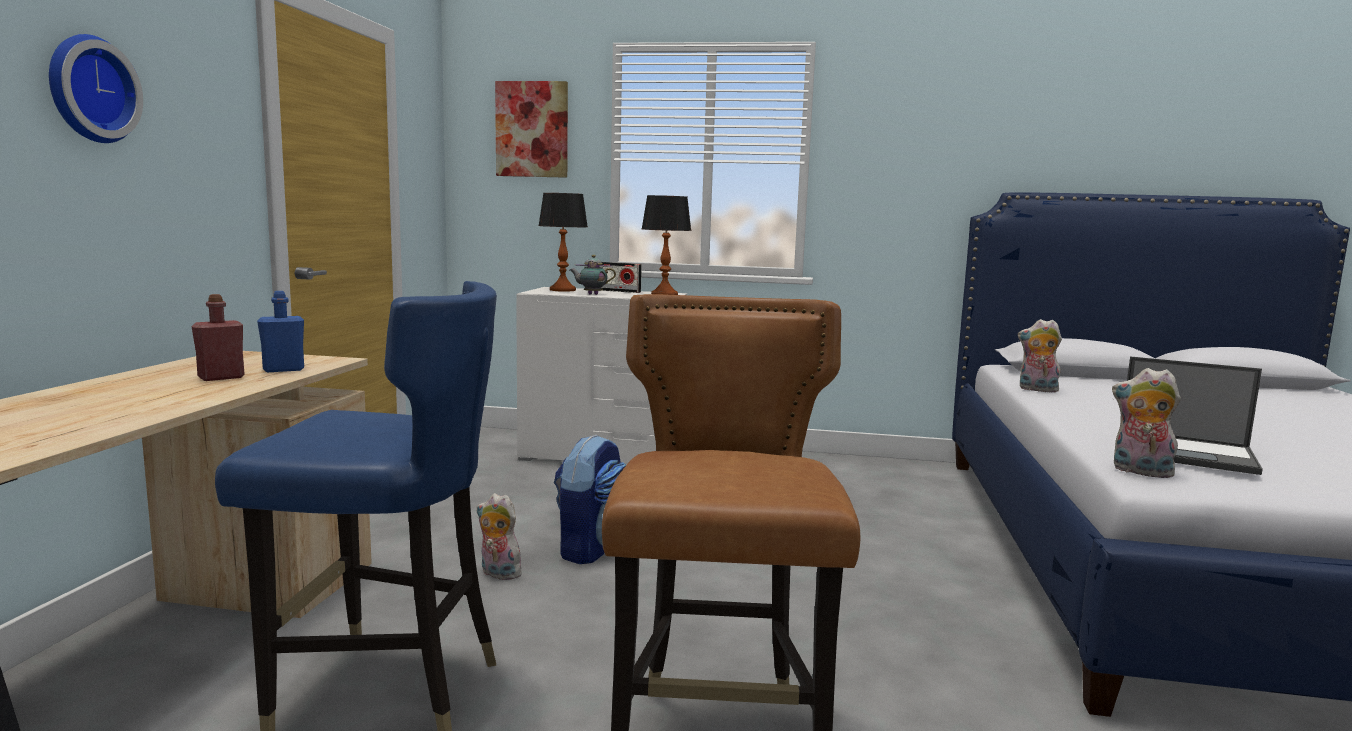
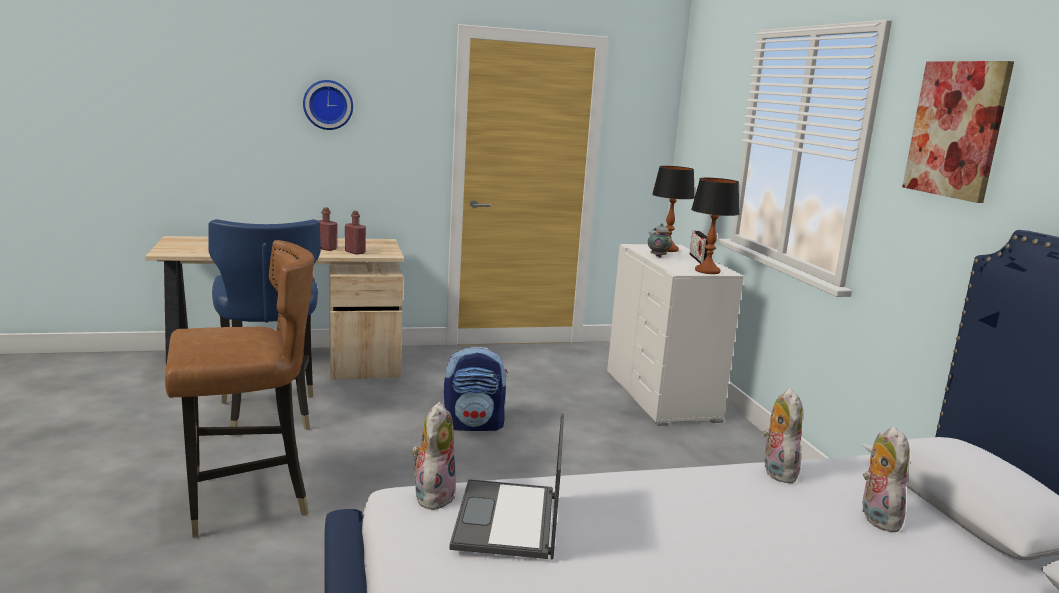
camera: 65 degrees right, 5 degrees up
(283, 369) = (355, 252): blue bottle -> red bottle
(498, 574) = (413, 408): plush toy -> plush toy (876, 517)
(532, 129) = (712, 108): picture -> picture (956, 129)

